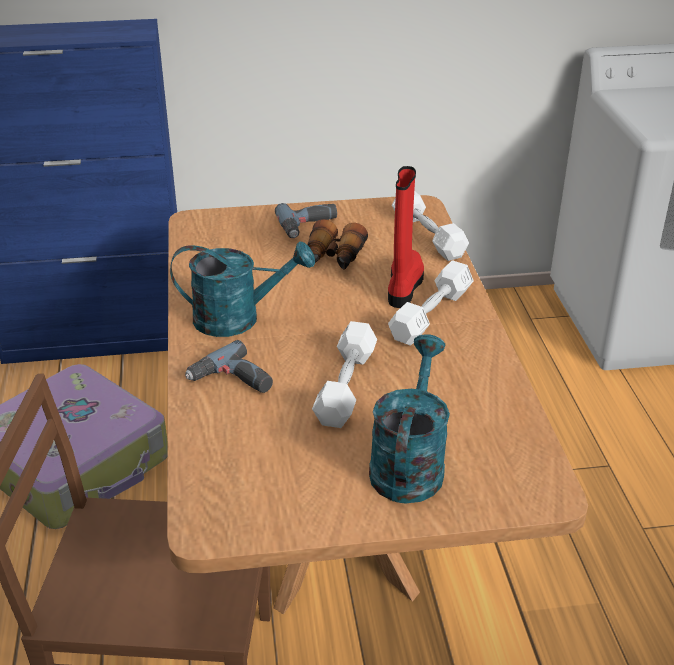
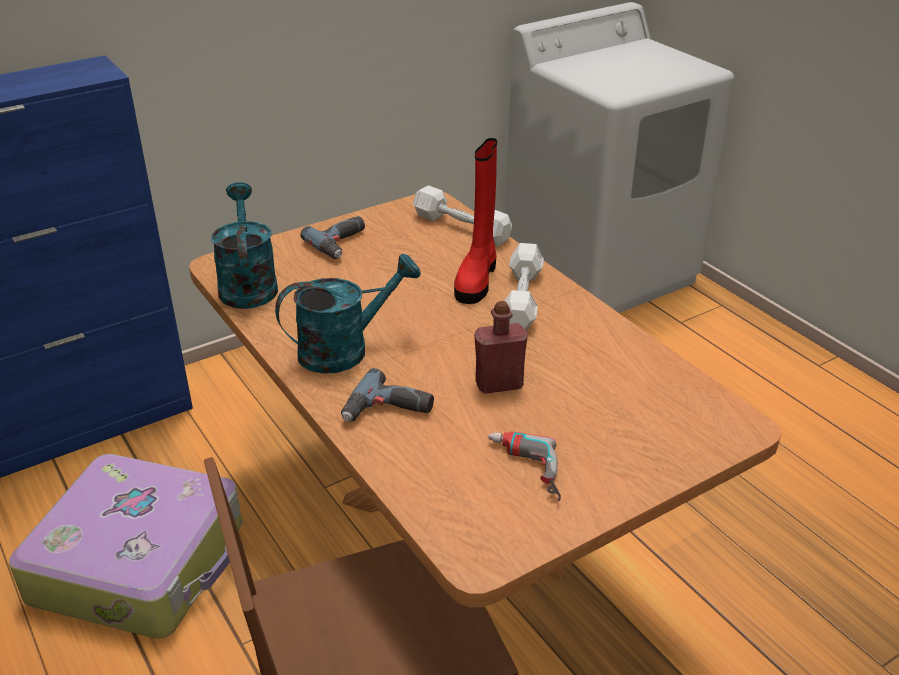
camera: 25 degrees left, 0 degrees up
(304, 468) = (523, 471): none -> power drill
(333, 258) = (390, 269): binoculars -> none
(346, 386) = (499, 384): white dumbbell -> red bottle
(404, 286) = (477, 279): red boot -> red boot turned 150 degrees counterclockwise
(409, 463) = (610, 437): turquoise watering can -> turquoise watering can (247, 284)

